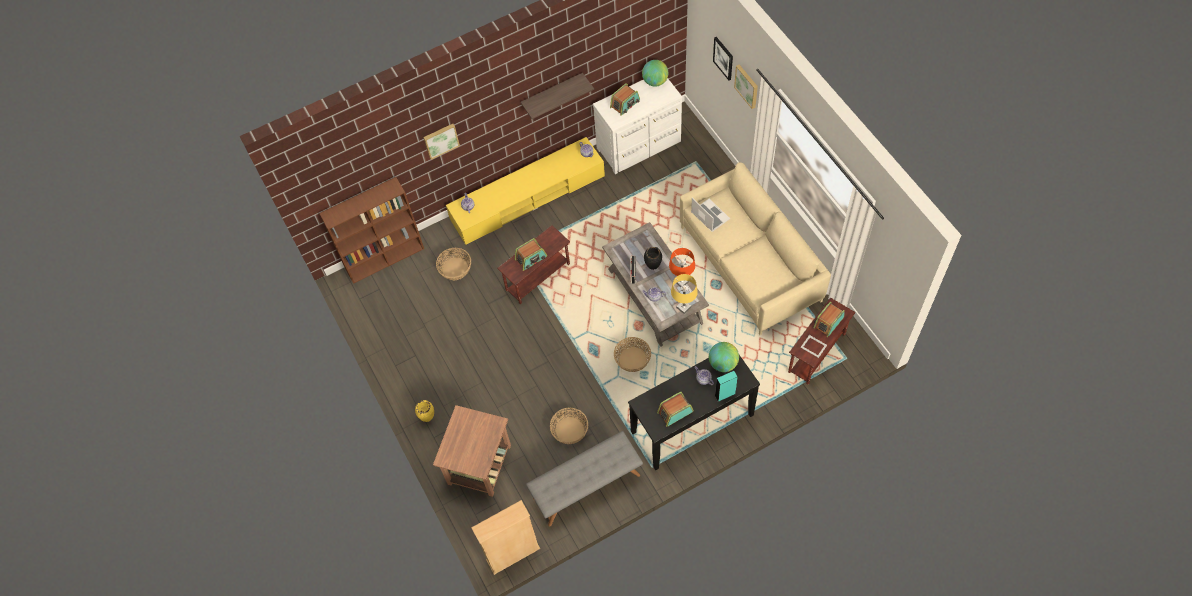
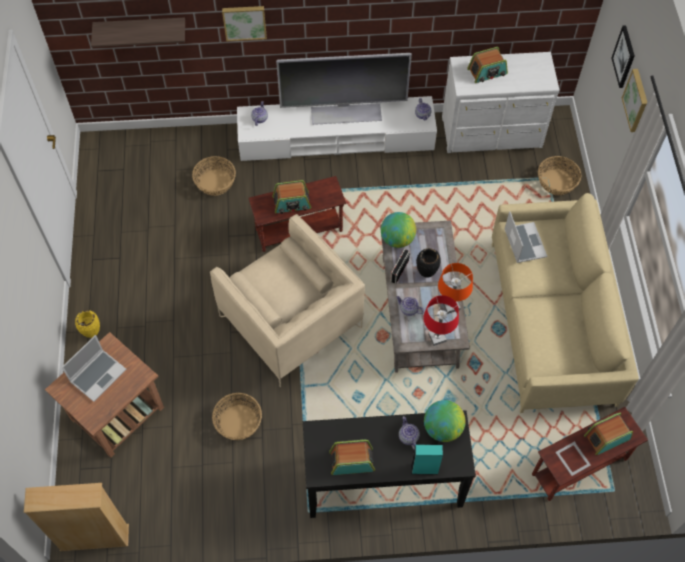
camera: 20 degrees right, 0 degrees up
(385, 258) = (149, 139): brown bookcase -> none
(465, 437) = (98, 375): none -> laptop
(528, 198) = (336, 139): yellow tv stand -> white tv stand
(530, 175) = (346, 113): none -> television
(552, 94) = (401, 22): shelf -> shelf (141, 29)
(568, 345) = (291, 322): none -> beige armchair
(587, 487) = (220, 499): grey bench -> none
(632, 359) = (354, 372): basket -> basket (556, 182)
(655, 81) = (536, 60): globe -> globe (397, 239)
(683, 307) = (437, 338): yellow table lamp -> red table lamp

